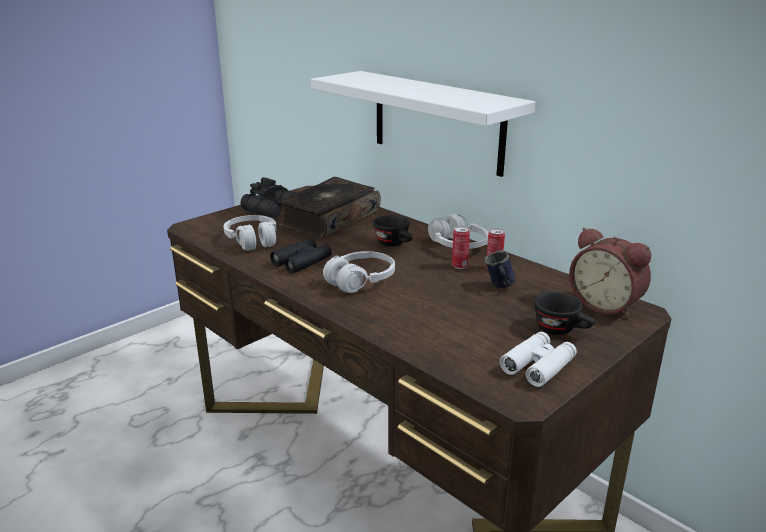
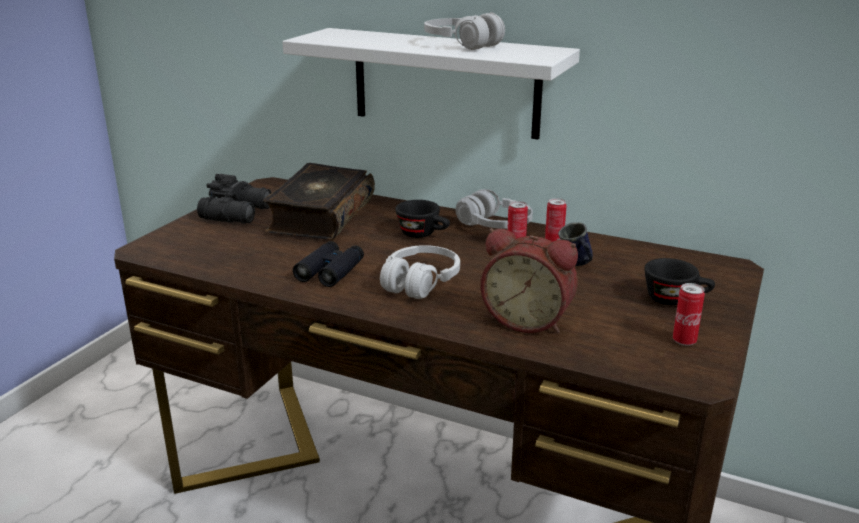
camera: 20 degrees left, 0 degrees up
(252, 240) = (245, 255): white headphones -> white headphones (462, 44)
(538, 366) = (684, 341): white binoculars -> can
(606, 305) = (695, 266): alarm clock -> alarm clock (528, 320)

